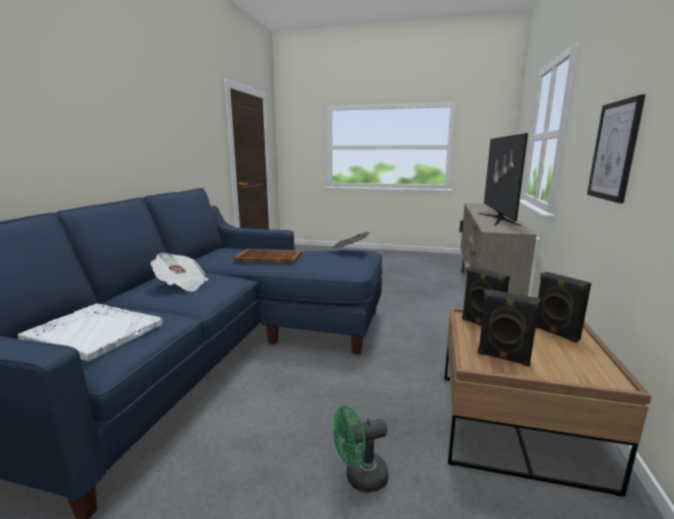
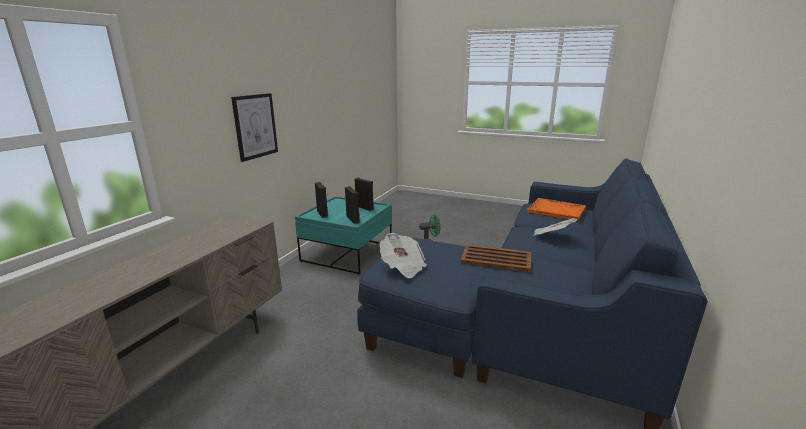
camera: 170 degrees left, 5 degrees up
(93, 332) = (557, 210): white tray -> orange tray
(498, 219) = (177, 250): television -> none
(515, 425) = (347, 253): brown coffee table -> turquoise coffee table

